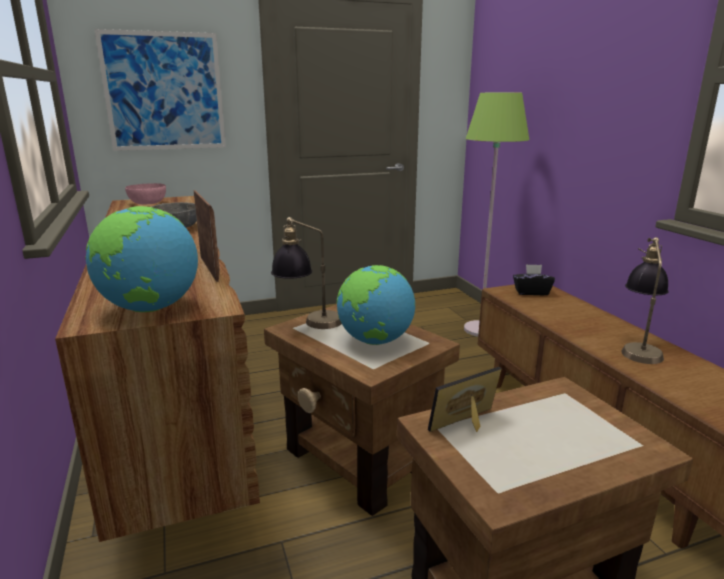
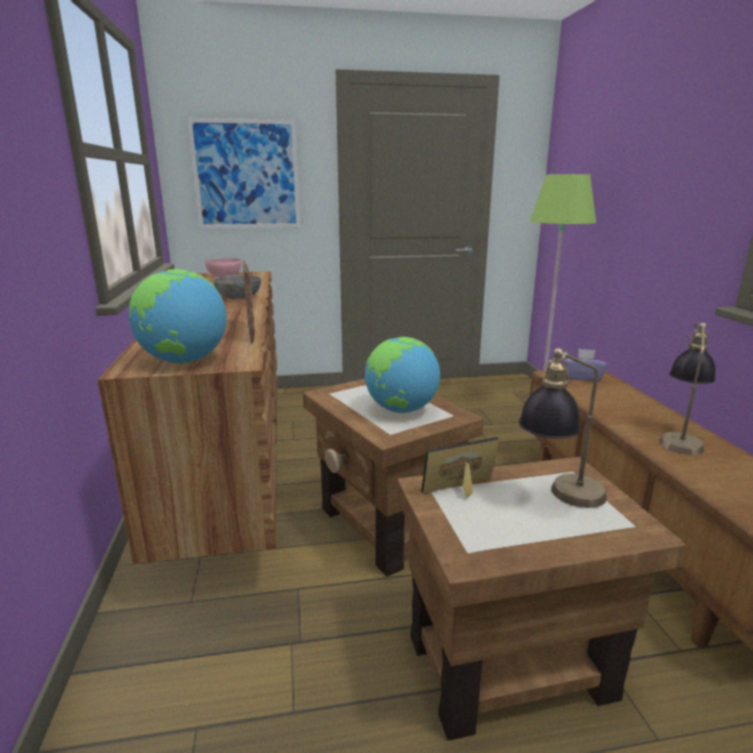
camera: 10 degrees right, 0 degrees up
(309, 324) = (344, 391): table lamp -> table lamp (558, 497)
(531, 292) = (583, 377): black tissue box -> purple tissue box

